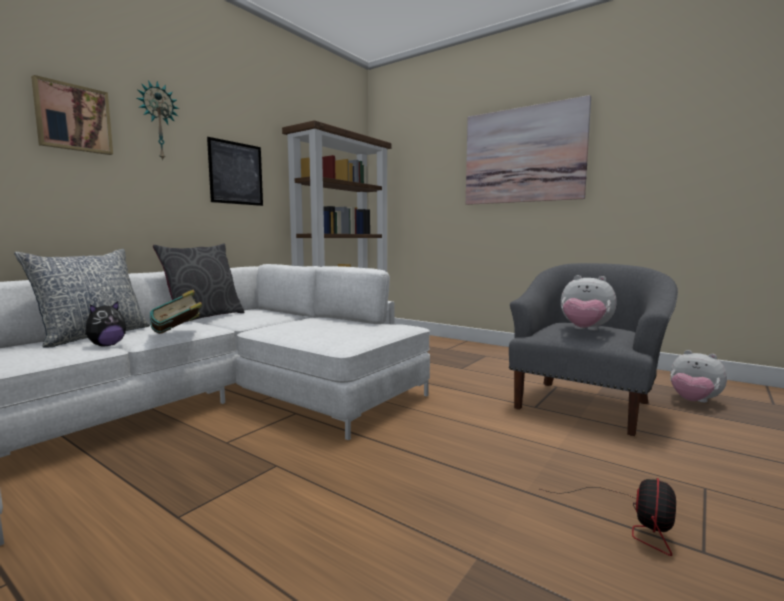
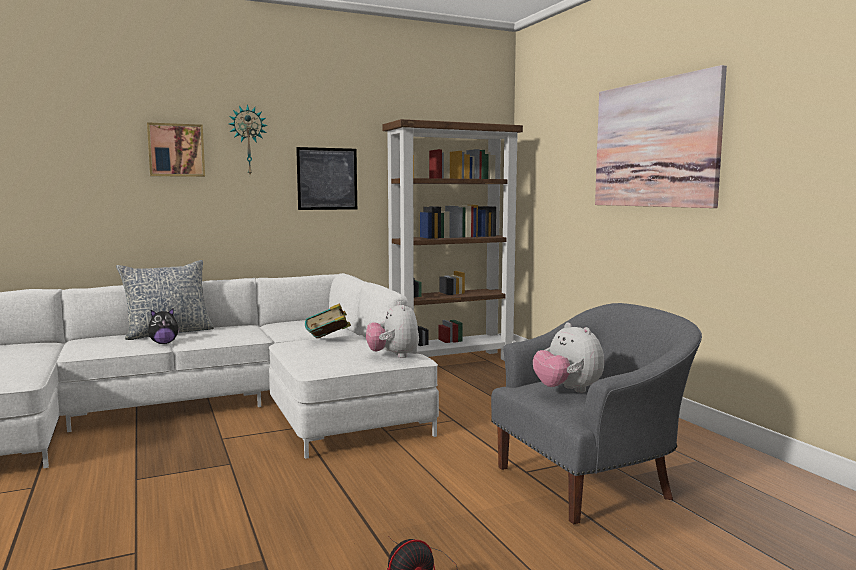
camera: 30 degrees right, 0 degrees up
(178, 335) = (218, 340): book -> book (328, 341)
(204, 317) = (269, 324): grey pillow -> none
(693, 401) = (748, 513): plush toy -> plush toy (393, 356)

